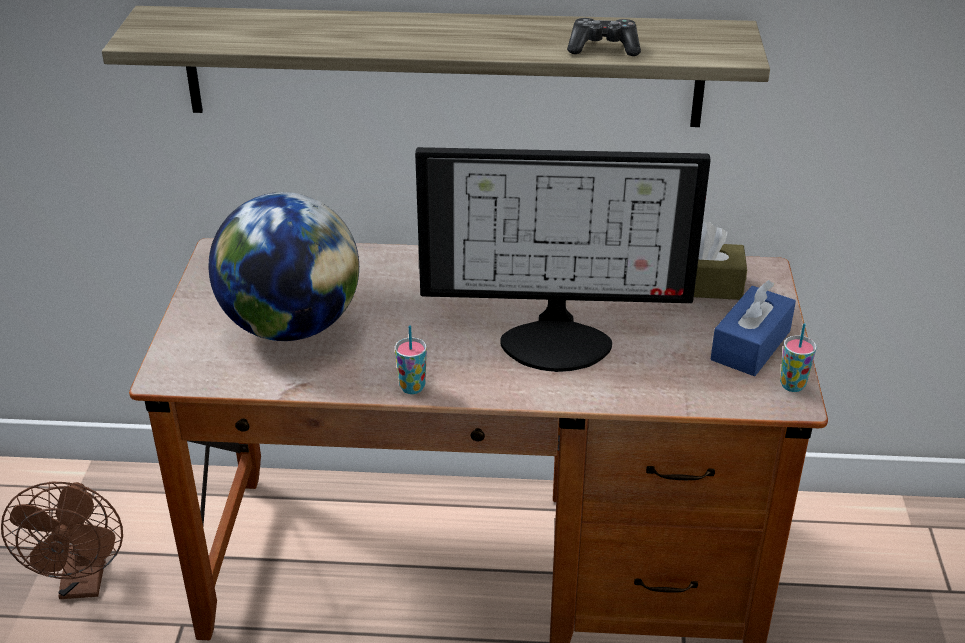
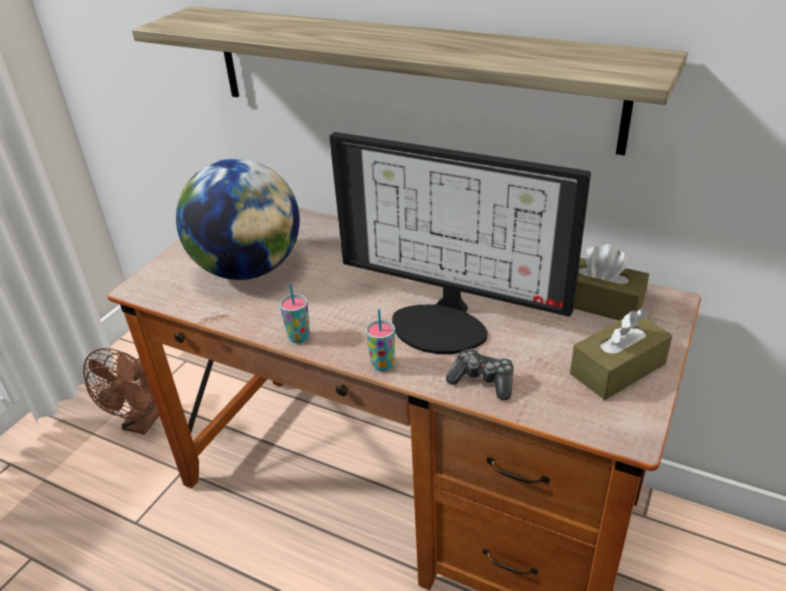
camera: 25 degrees right, 0 degrees up
(603, 48) = (513, 59): game controller -> game controller (482, 381)
(750, 345) = (617, 369): blue tissue box -> brown tissue box
(792, 385) = (638, 418): cup -> cup (383, 364)

